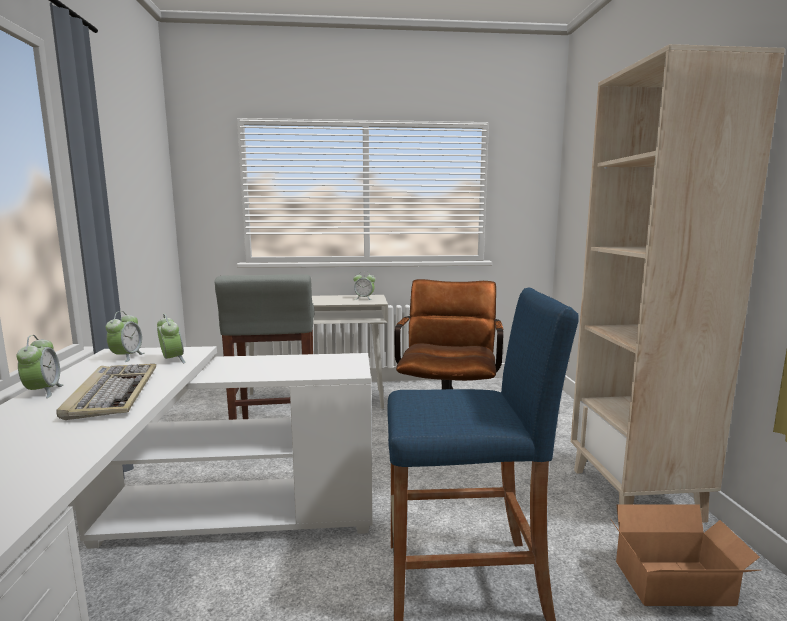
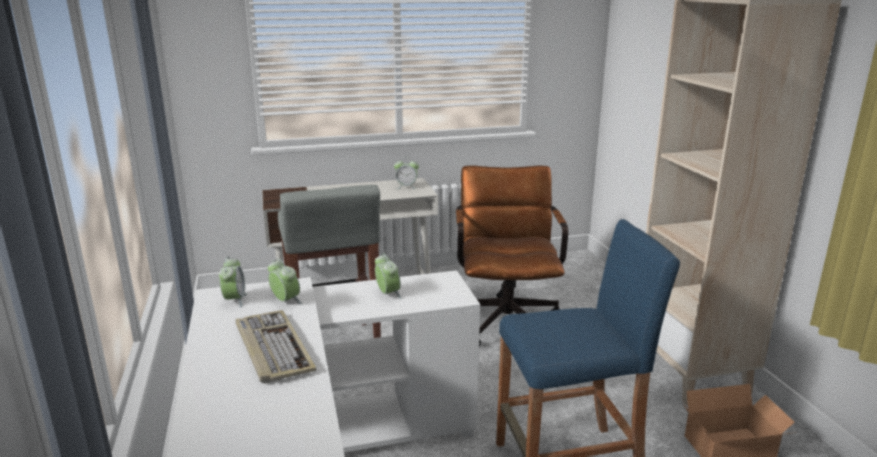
camera: 10 degrees left, 10 degrees up
(43, 392) = (204, 353): alarm clock -> alarm clock (388, 294)

